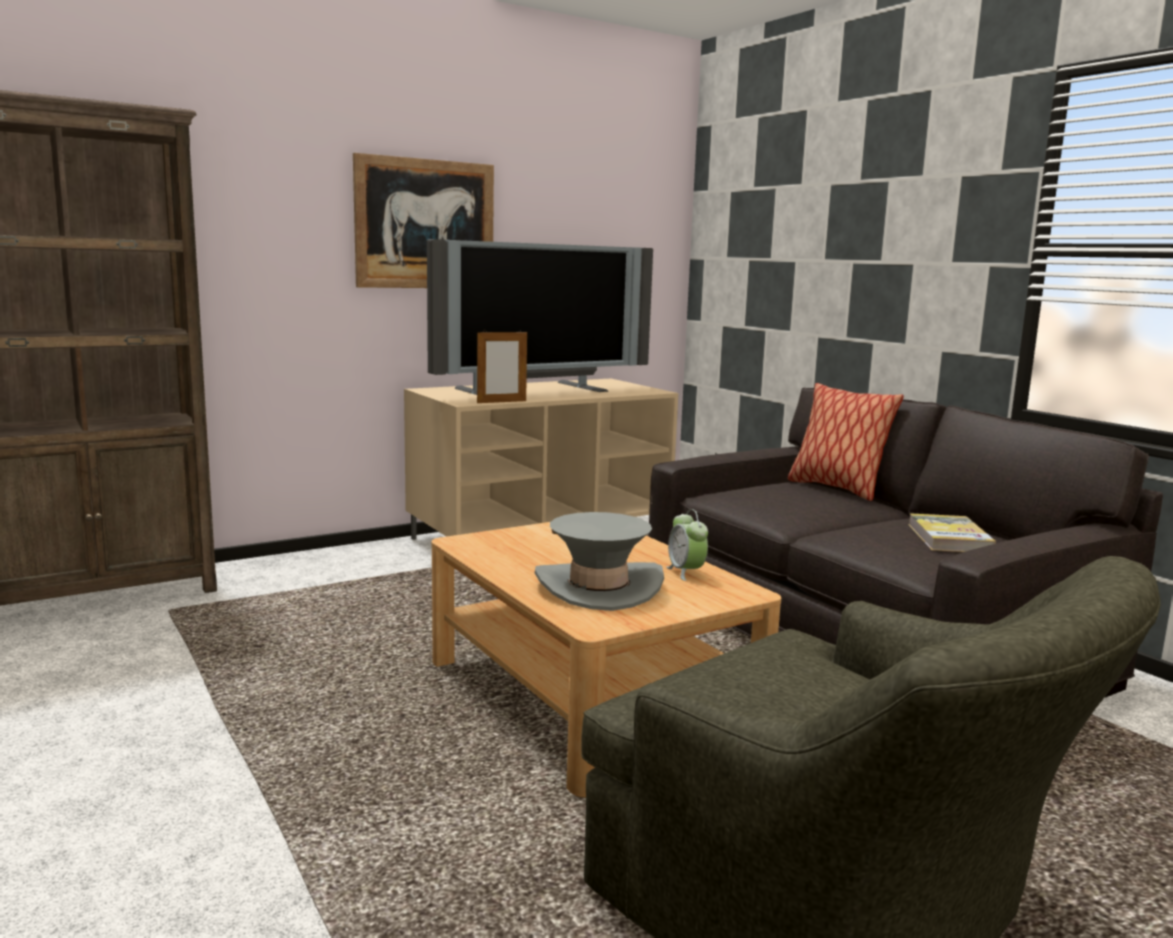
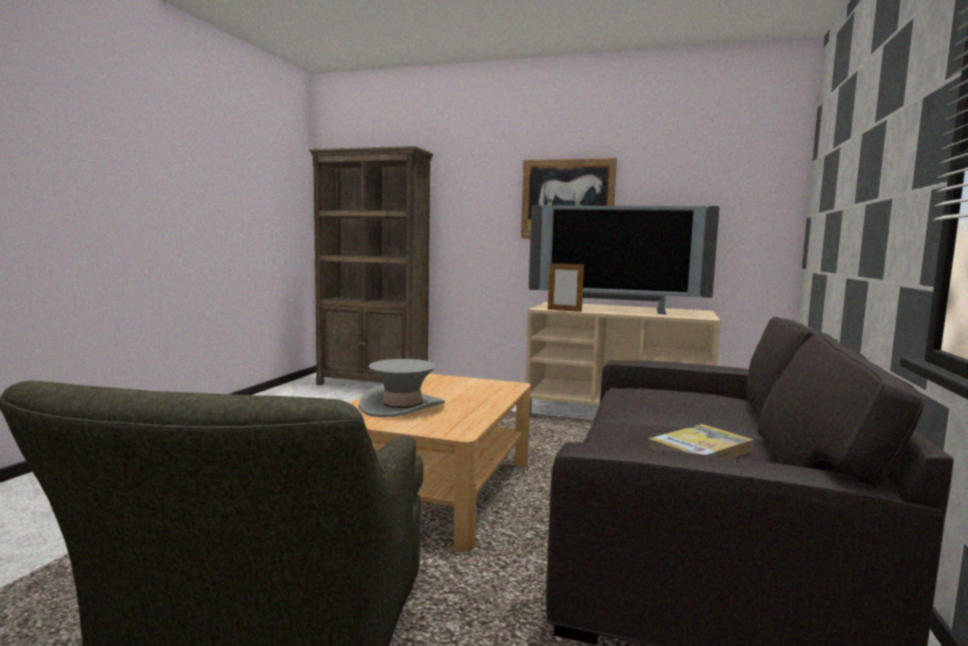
camera: 50 degrees right, 5 degrees down
(686, 572) = (467, 415): alarm clock -> none
(836, 488) = (741, 406): pillow -> none

